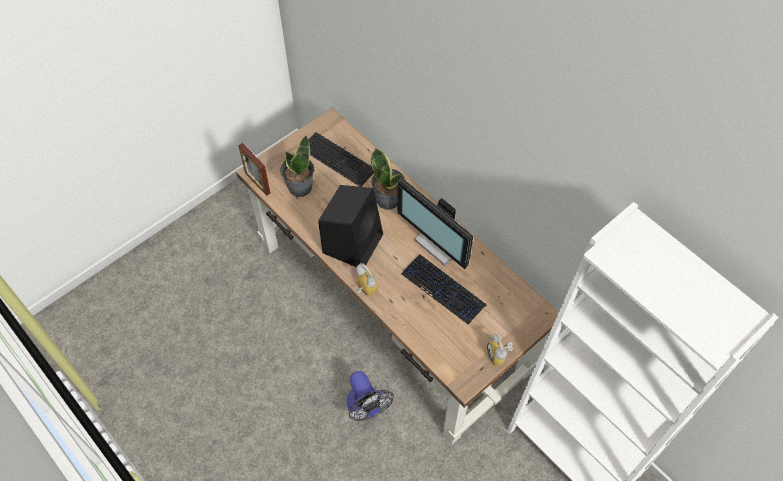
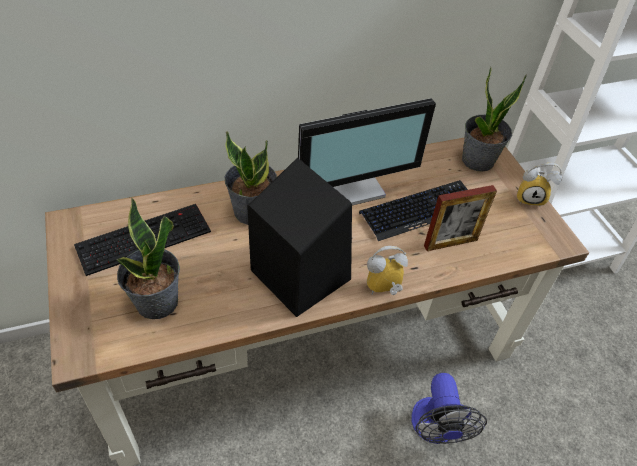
camera: 70 degrees left, 10 degrees down
(257, 183) = (104, 358): picture frame -> picture frame (450, 243)
(366, 407) = (436, 429): fan -> fan turned 90 degrees clockwise
(519, 312) = (477, 161): none -> potted plant

